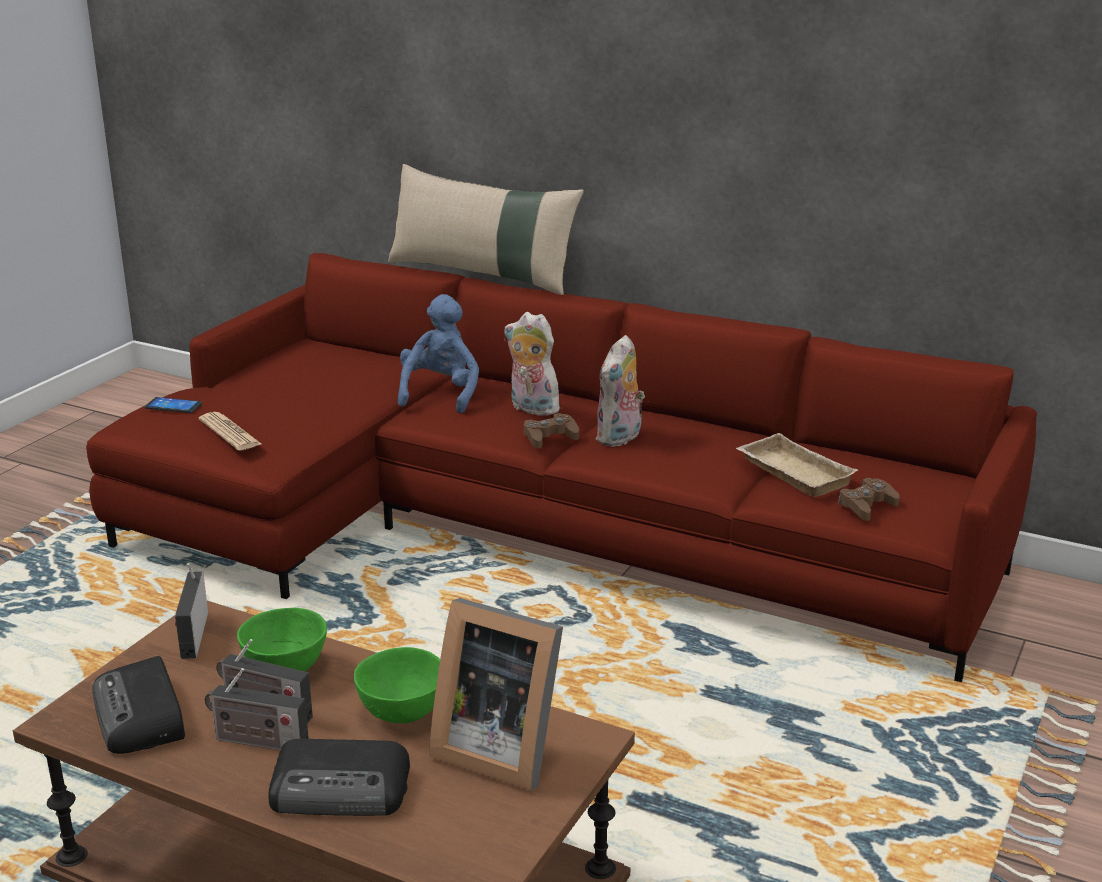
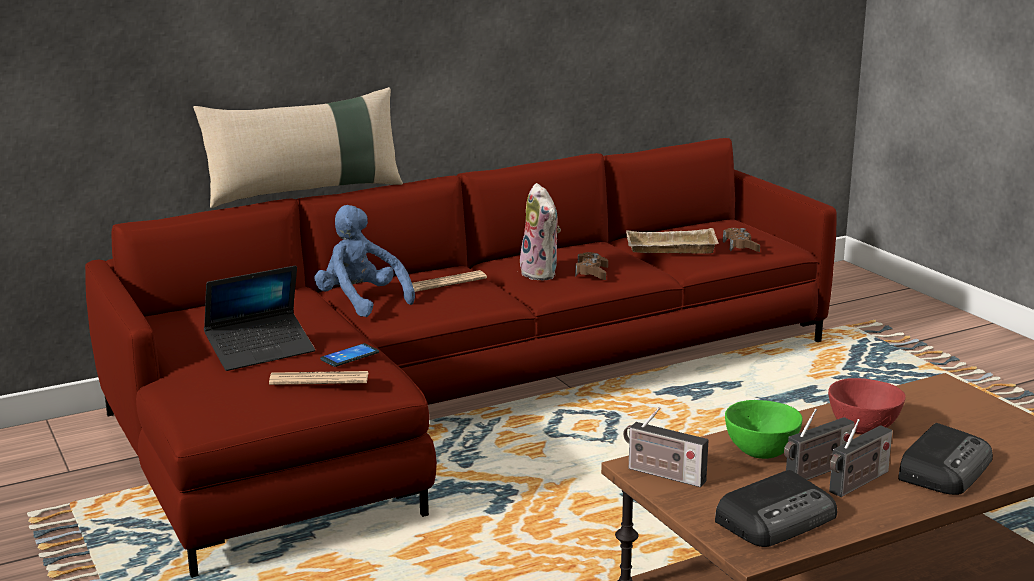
camera: 55 degrees left, 5 degrees down
(141, 716) = (777, 519): radio -> radio turned 45 degrees counterclockwise
(173, 406) = (209, 390): phone -> phone (350, 356)
(265, 395) = (261, 351): none -> laptop
(403, 714) = (864, 429): green bowl -> red bowl
(499, 748) = (933, 411): picture frame -> none
(531, 408) = (447, 282): plush toy -> newspaper
(550, 437) = (505, 290): brown game controller -> brown game controller (591, 272)

